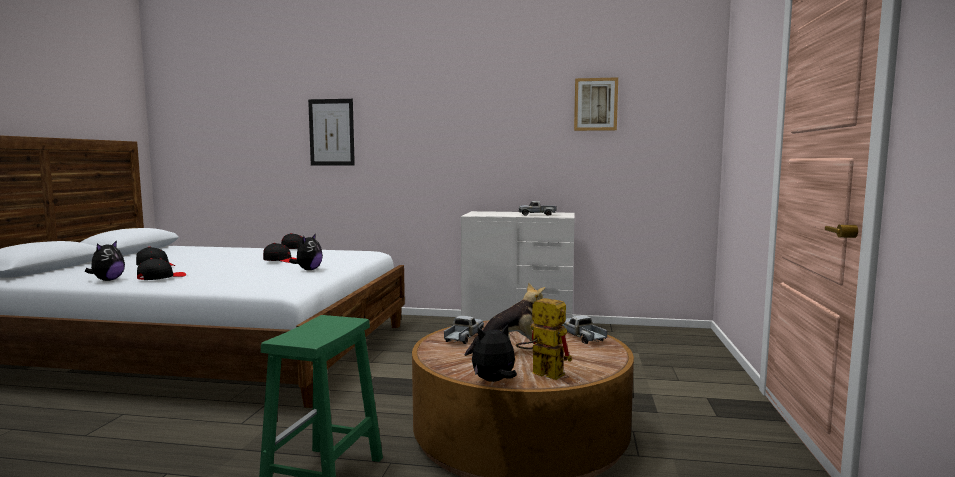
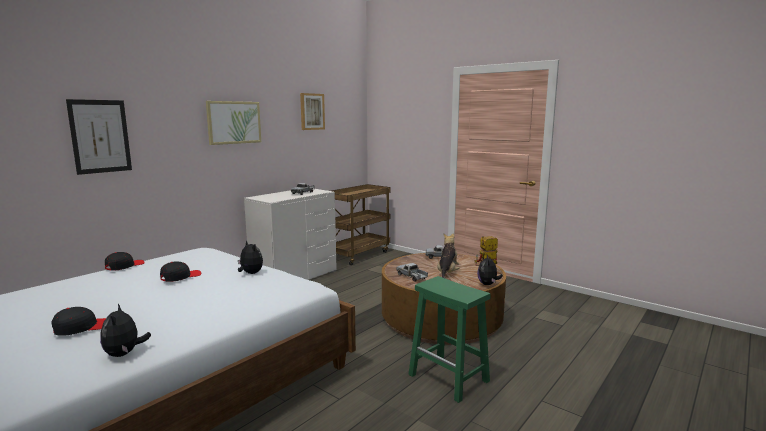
camera: 60 degrees left, 5 degrees up
(107, 280) = (124, 354): plush toy -> plush toy turned 150 degrees counterclockwise
(161, 278) = (173, 326): black cap -> none
(469, 120) = (234, 122): none -> picture
(653, 335) = (358, 254): none -> brown cart

